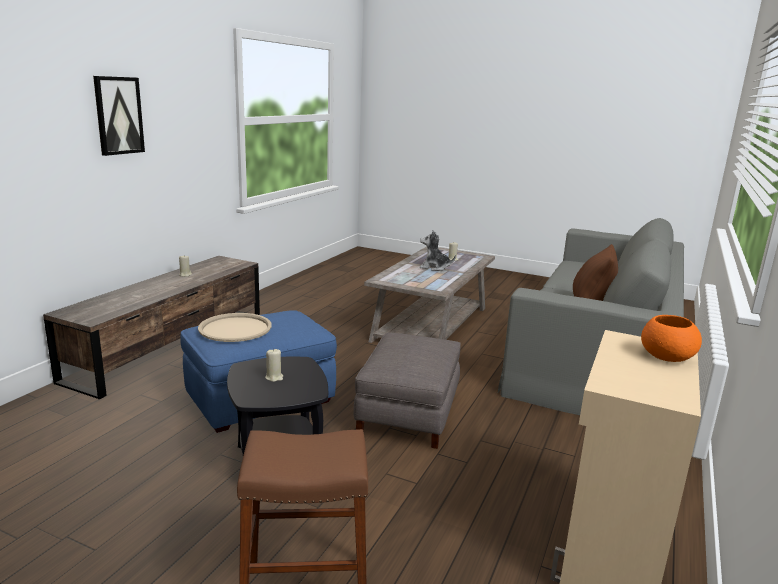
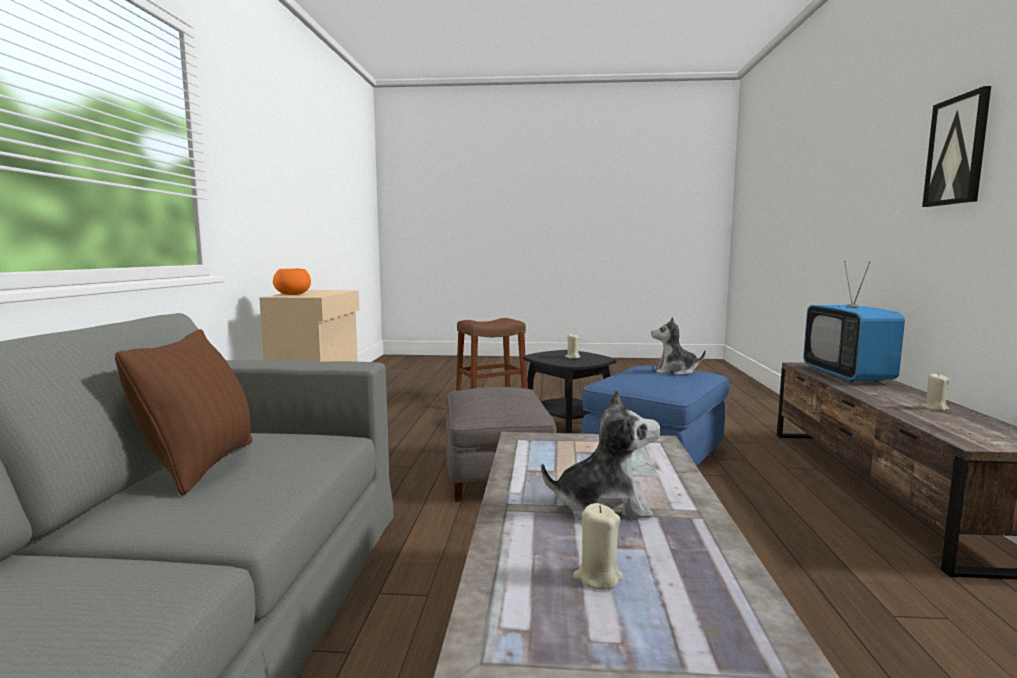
camera: 160 degrees right, 10 degrees down
(116, 301) = (847, 375): none -> television
(235, 328) = (675, 371): beige tray -> plush toy

